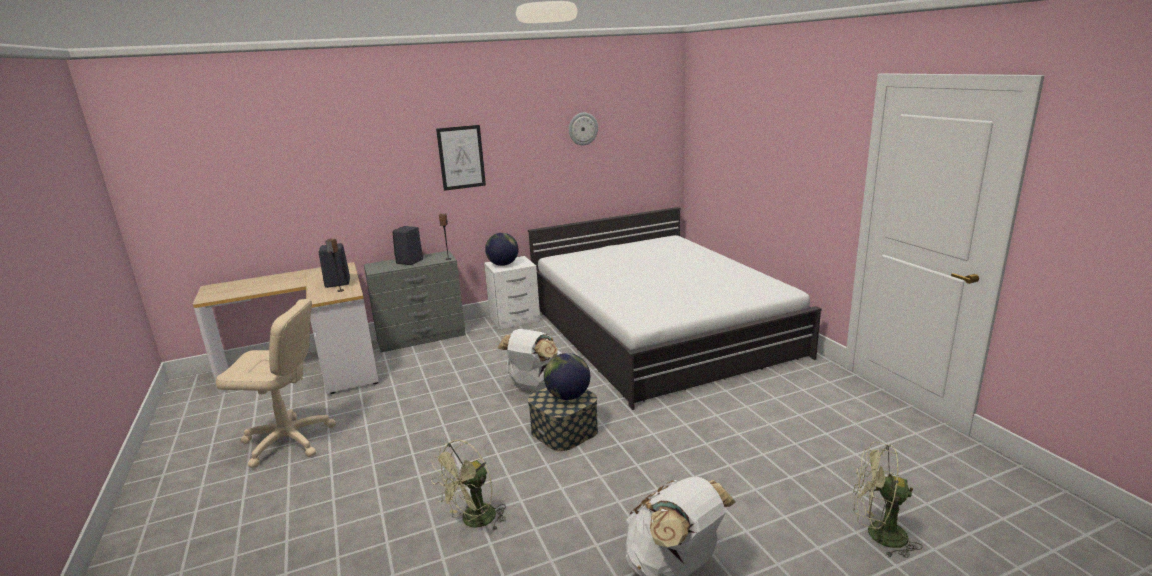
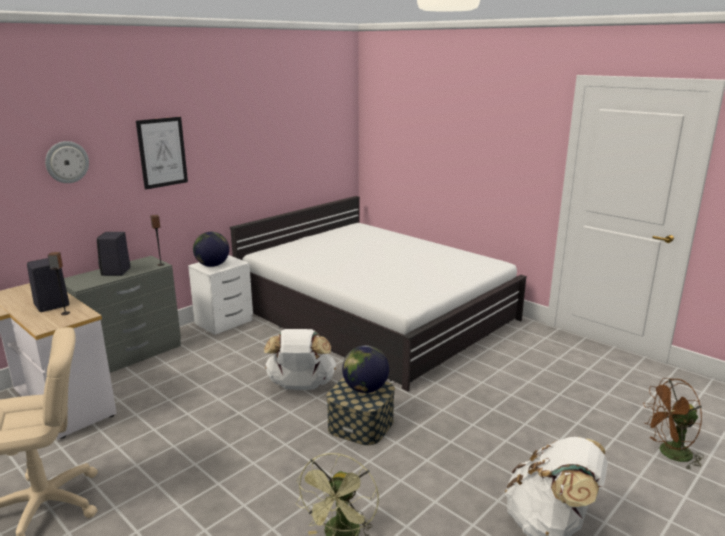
camera: 25 degrees left, 0 degrees up
(583, 129) = (276, 121): wall clock -> wall clock (67, 162)
(878, 534) = (669, 454): green fan -> brown fan

